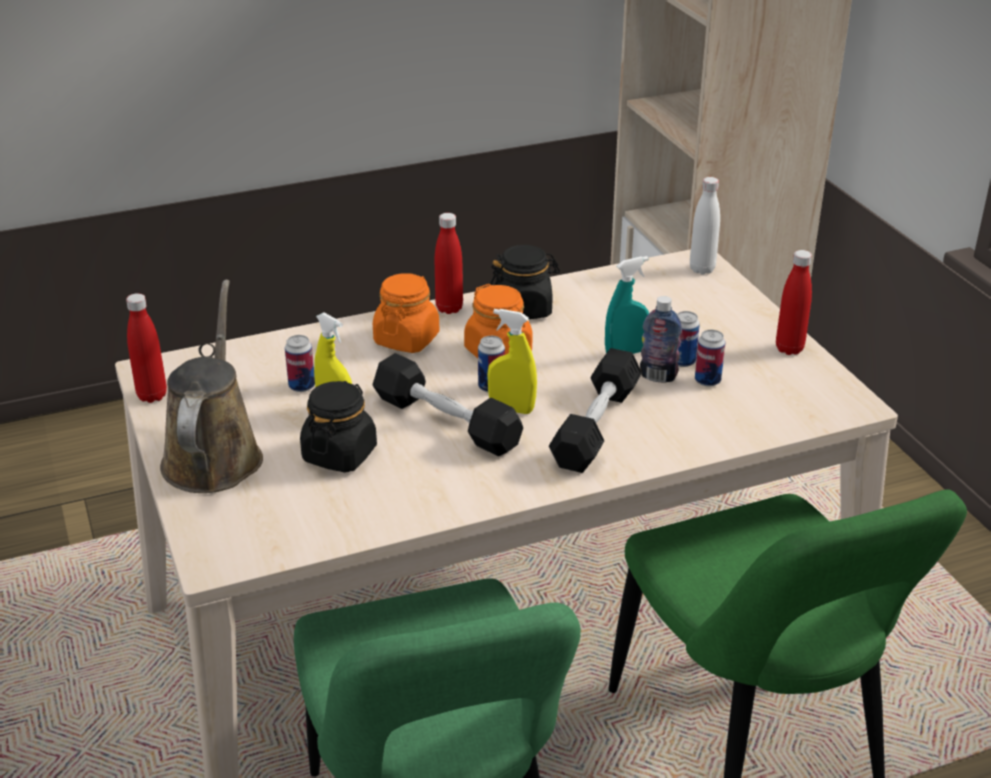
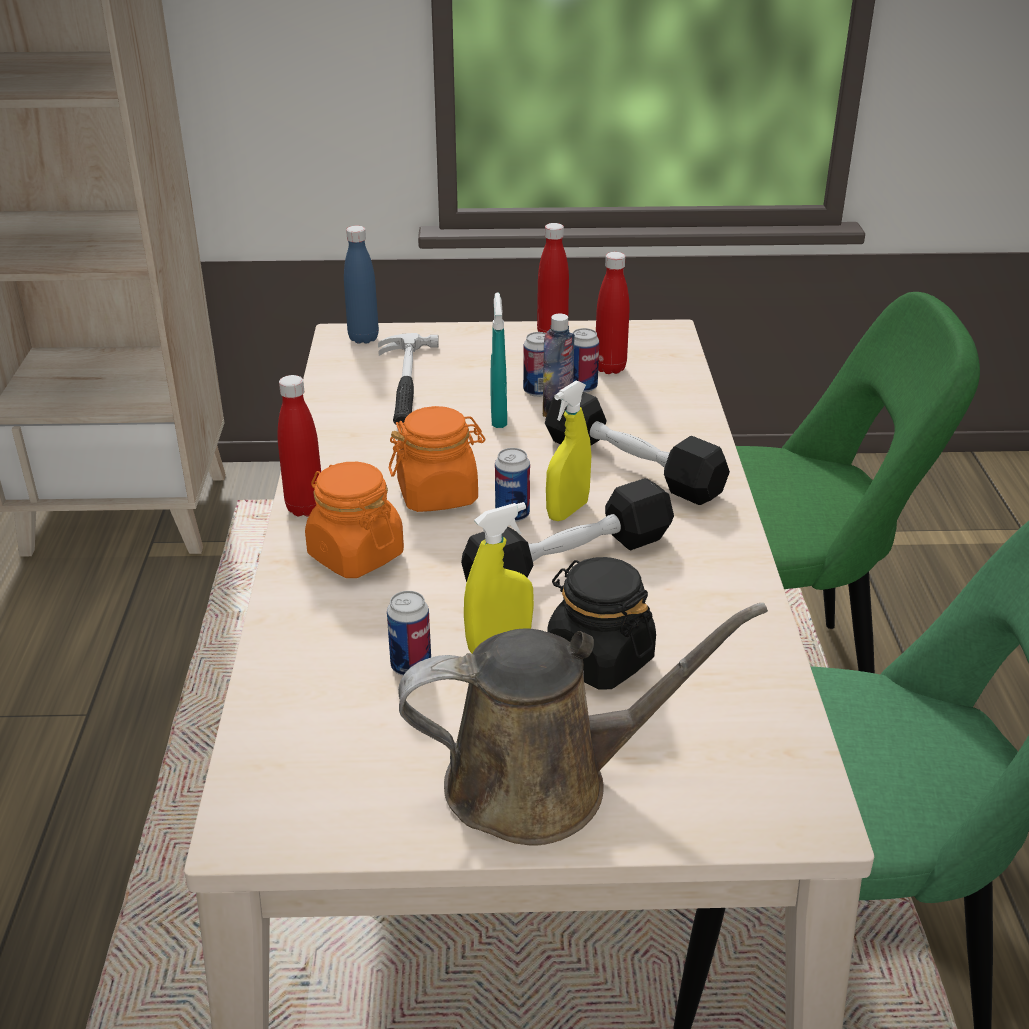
camera: 70 degrees left, 0 degrees up
(152, 396) = (332, 835): red bottle -> red bottle (610, 368)
(214, 455) = (544, 782): brown watering can -> brown watering can turned 150 degrees clockwise
(524, 309) = (353, 457): black jar -> none
(645, 303) = (405, 384): none -> hammer
(702, 269) = (363, 338): white bottle -> blue bottle

